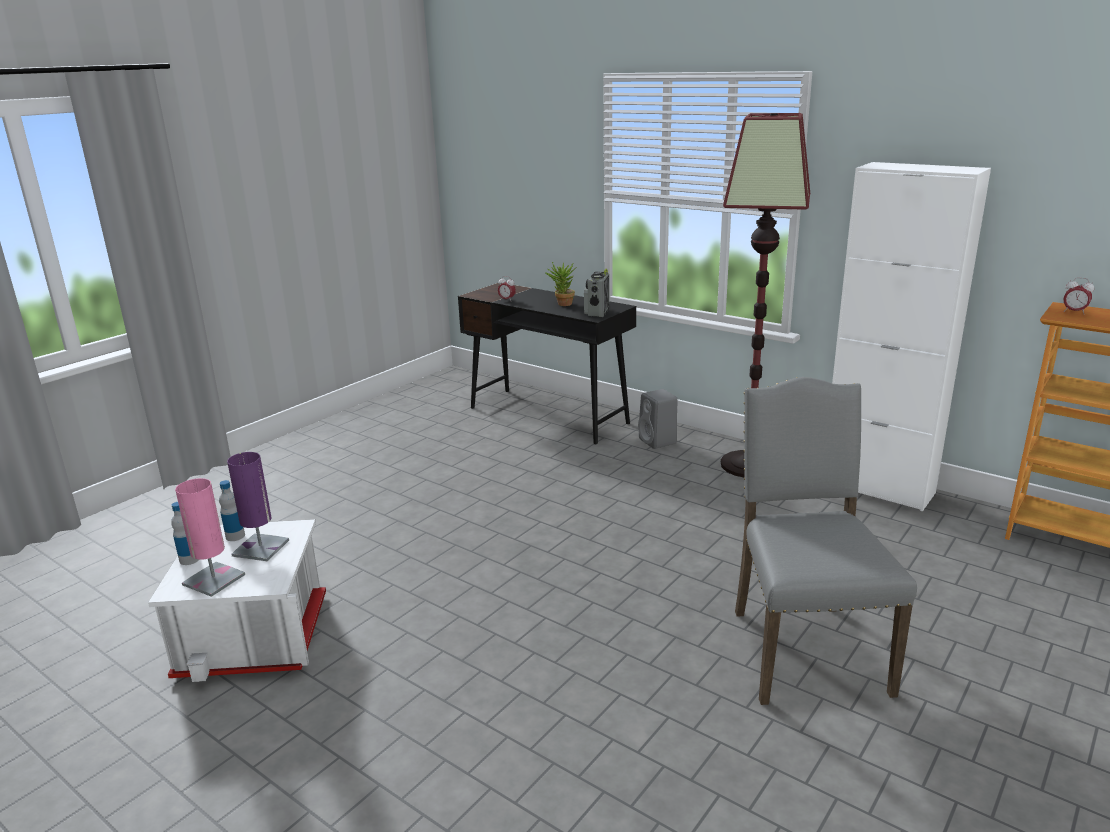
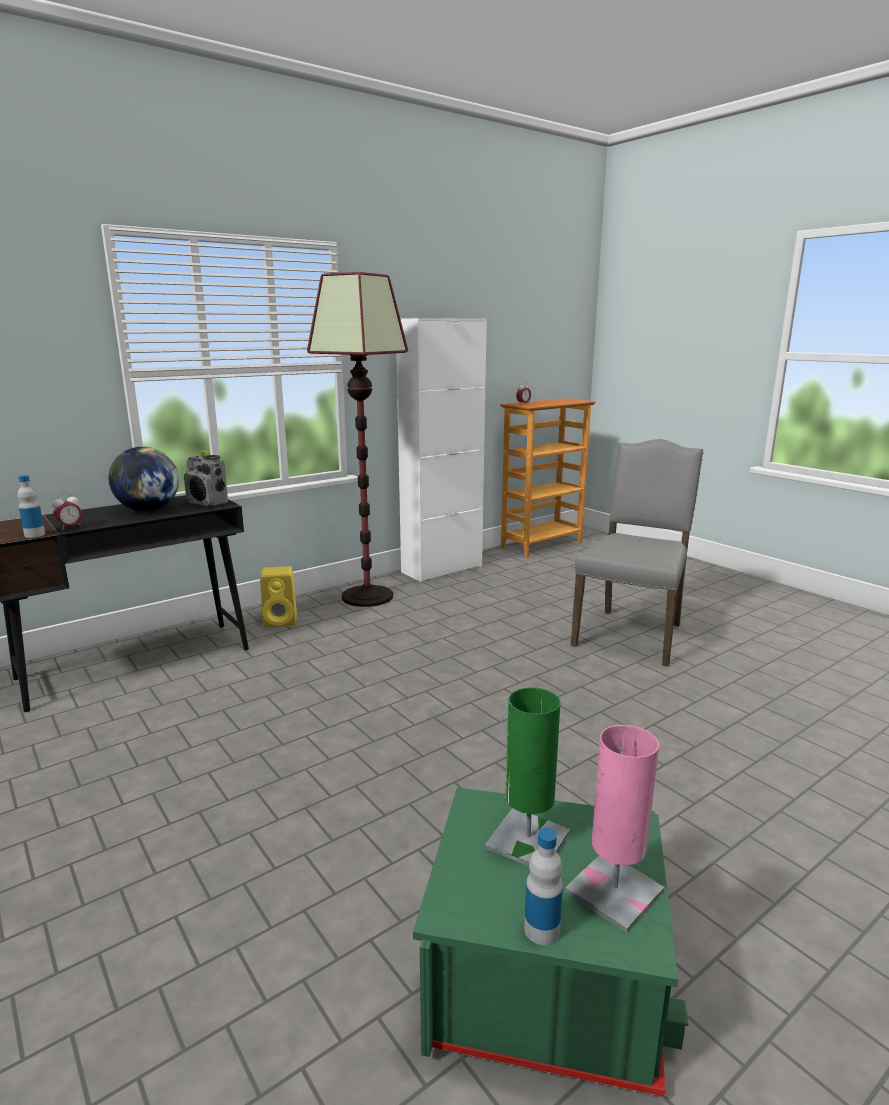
camera: 75 degrees left, 5 degrees down
(235, 536) = (477, 872): bottle -> bottle (34, 535)
(255, 633) = (543, 977): white storage box -> green storage box
(261, 548) = (527, 840): purple table lamp -> green table lamp
(562, 304) = (148, 510): potted plant -> globe
(658, 441) = (281, 620): grey speaker -> yellow speaker
(804, 648) = (631, 634): grey chair -> grey chair turned 105 degrees clockwise

